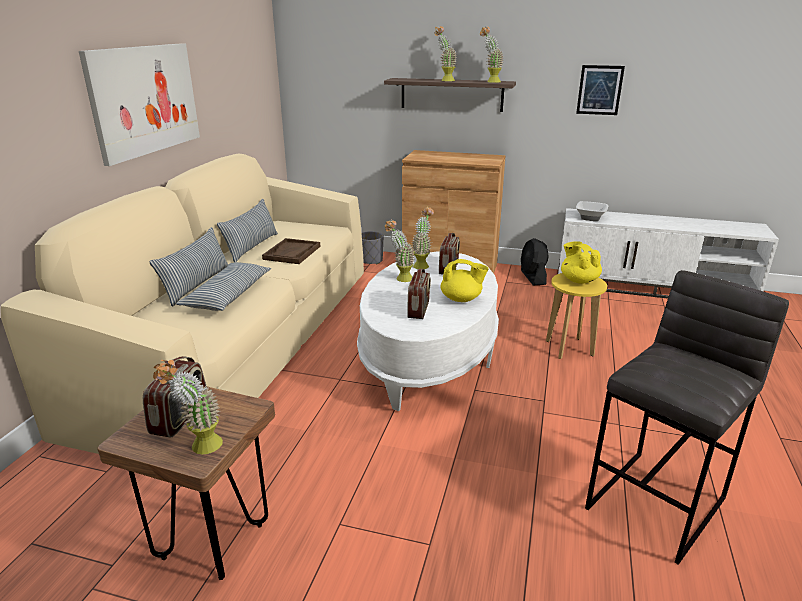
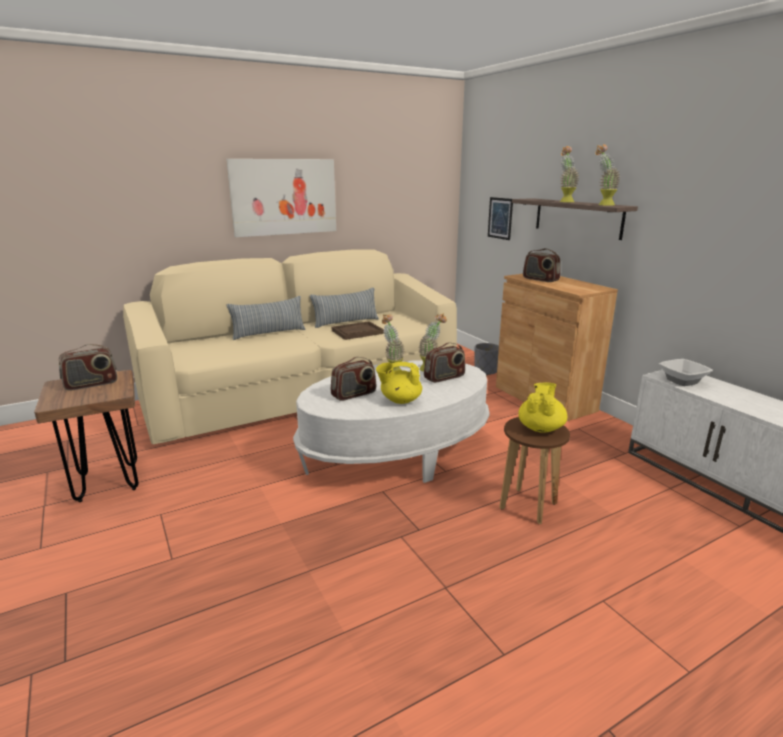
camera: 45 degrees right, 5 degrees down
(199, 448) = (63, 400): potted plant -> none
(228, 295) = (269, 344): pillow -> none
(438, 157) = (540, 279): none -> radio
(461, 299) = (400, 400): yellow teapot -> yellow teapot turned 120 degrees clockwise
(533, 277) = (616, 435): black fan -> none
(569, 348) = (528, 506): yellow stool -> brown stool
(599, 90) = (731, 222): picture -> picture (500, 218)
(658, 503) = (348, 663): grey stool -> none

